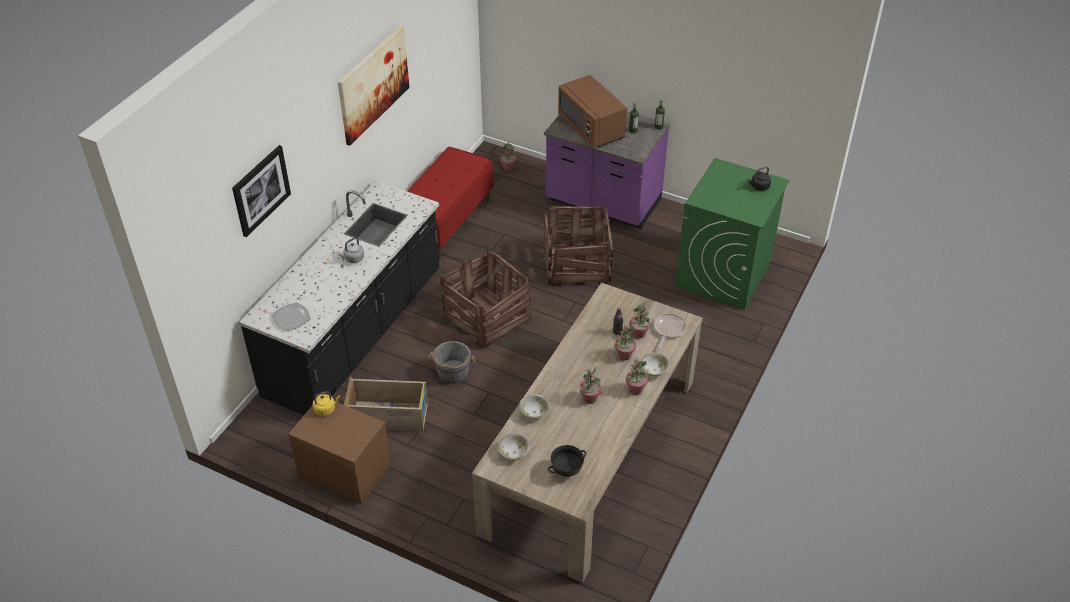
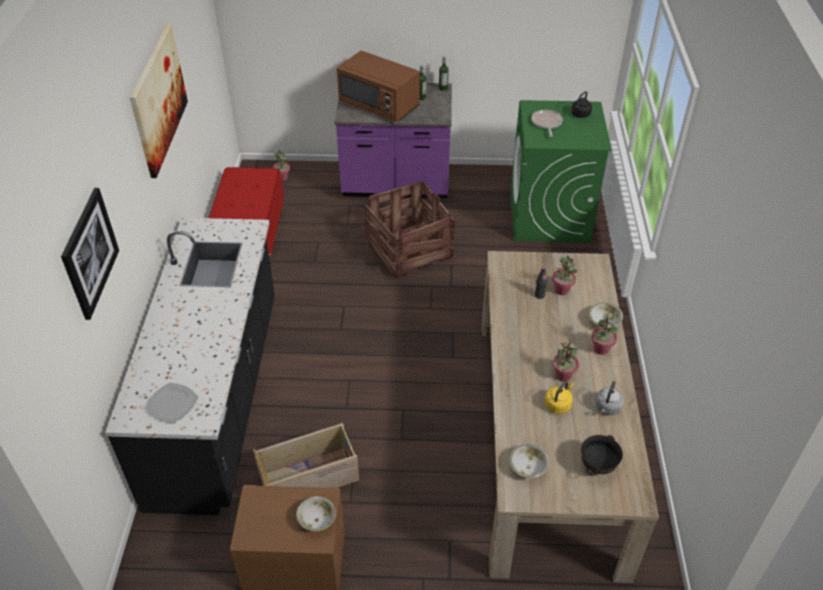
camera: 25 degrees left, 0 degrees up
(326, 409) = (259, 500): yellow kettle -> yellow kettle (558, 404)
(353, 259) = (208, 309): grey kettle -> grey kettle (607, 408)
(452, 373) = (351, 403): grey bucket -> none
(487, 318) = (352, 332): crate -> none
(534, 412) = (517, 413): bowl -> bowl (317, 520)
(624, 355) = (564, 317): potted plant -> none
(668, 330) = (587, 276): frying pan -> frying pan (546, 123)

